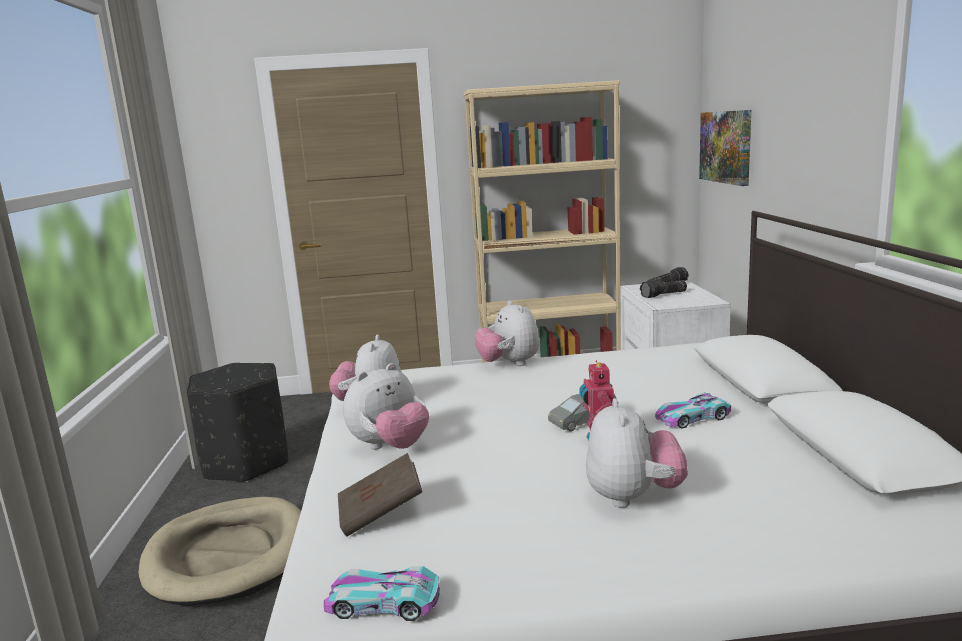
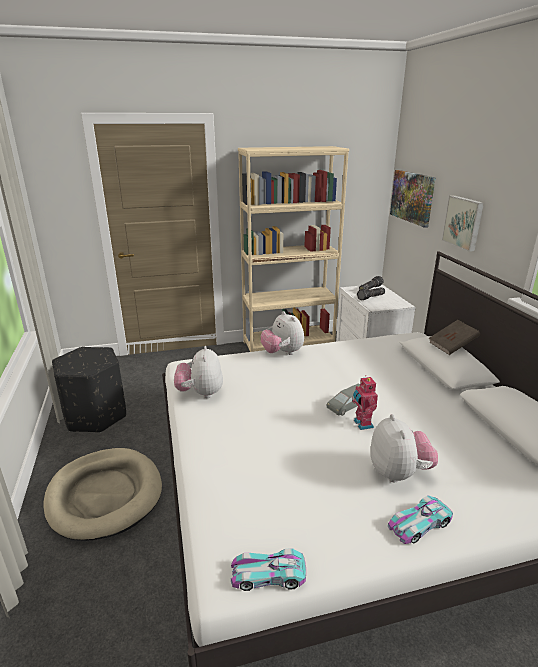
camera: 10 degrees left, 10 degrees up
(381, 514) = (240, 494): brown book -> brown book (452, 346)
(390, 447) = (226, 431): plush toy -> none
(692, 418) = (414, 402): toy car -> toy car (419, 524)
(791, 165) = (464, 222): none -> picture

